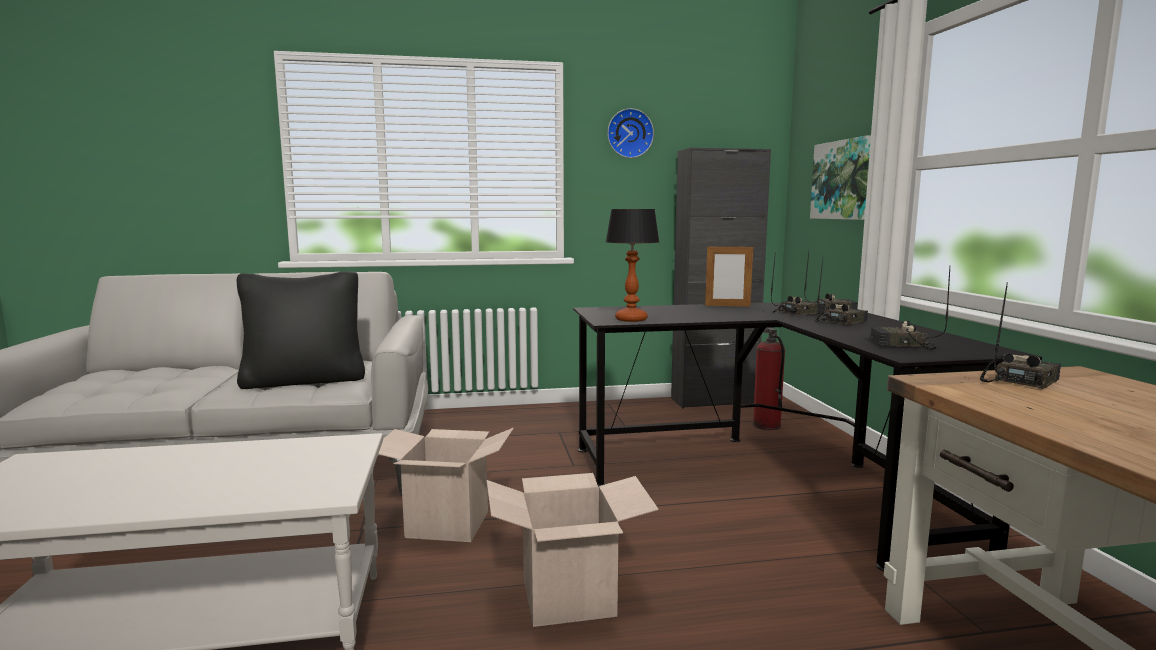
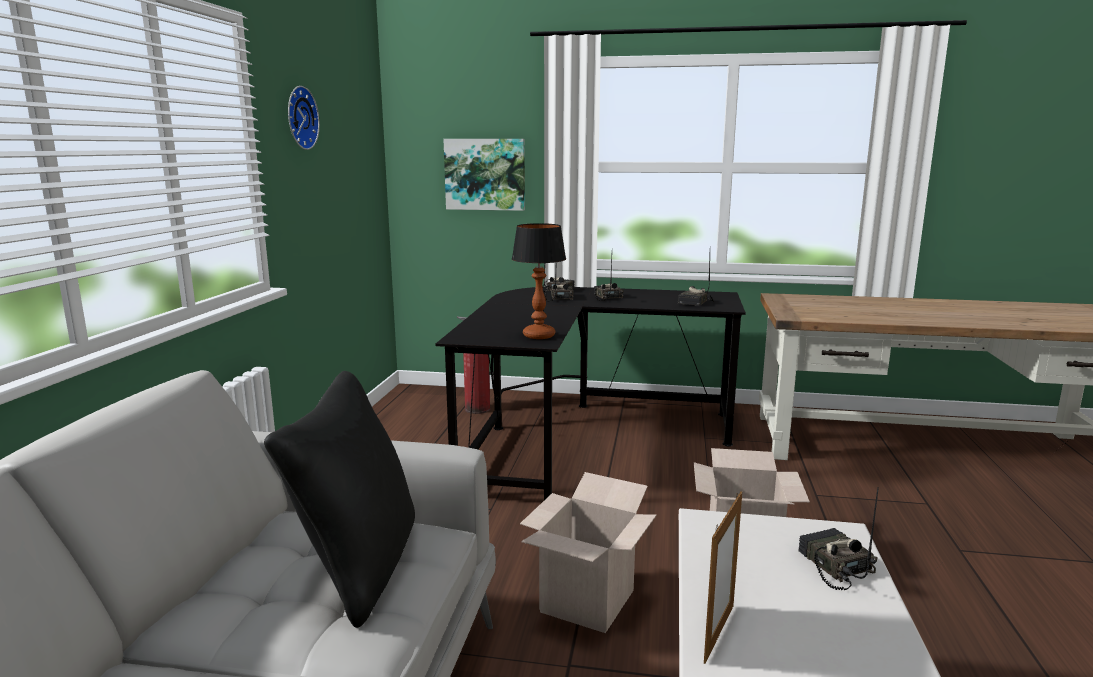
camera: 70 degrees left, 5 degrees up
(713, 401) = (391, 410): black cabinet -> none
(727, 306) = (500, 305): picture frame -> picture frame (719, 633)
(1019, 381) = (794, 306): radio -> radio (833, 566)

